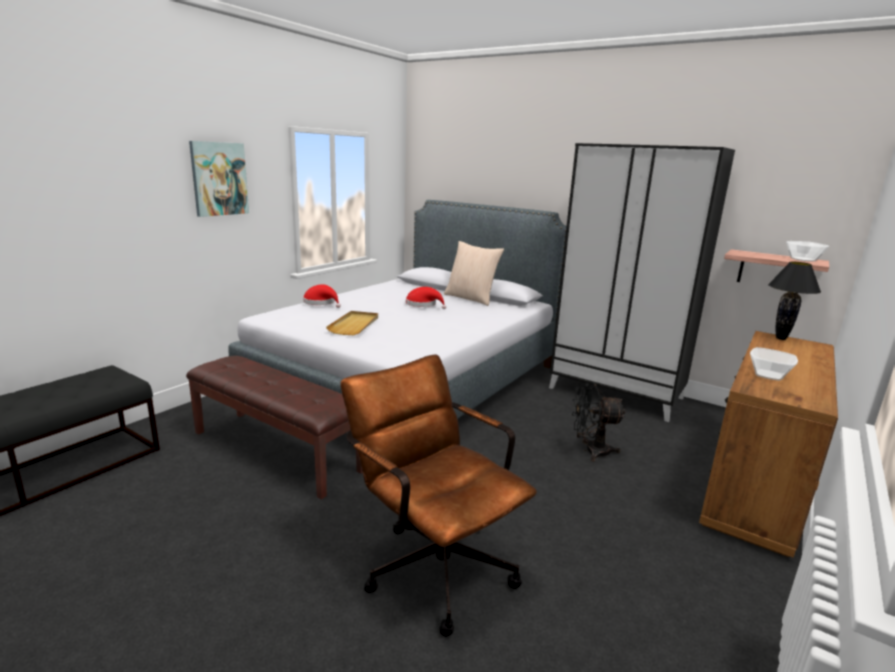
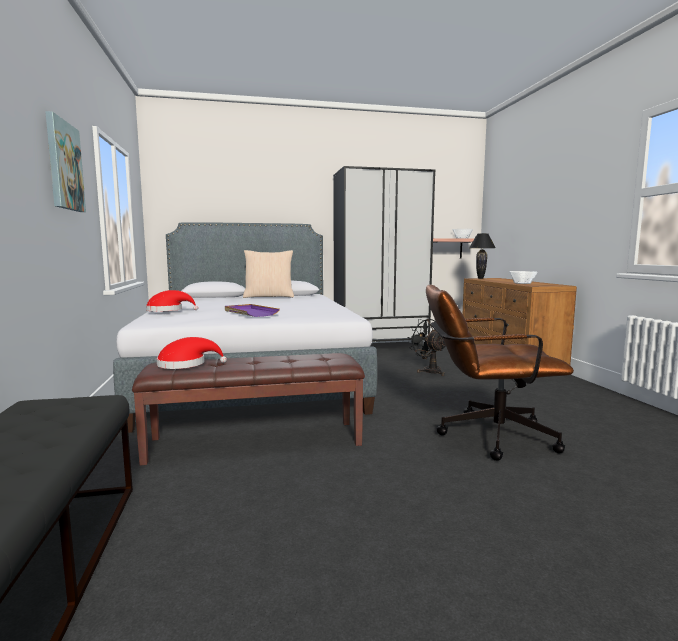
camera: 45 degrees left, 10 degrees down
(354, 325) = (250, 312): beige tray -> purple tray
(423, 304) = (251, 301): red hat -> red hat (186, 364)
(591, 451) = (429, 371): black fan -> black fan turned 105 degrees clockwise

